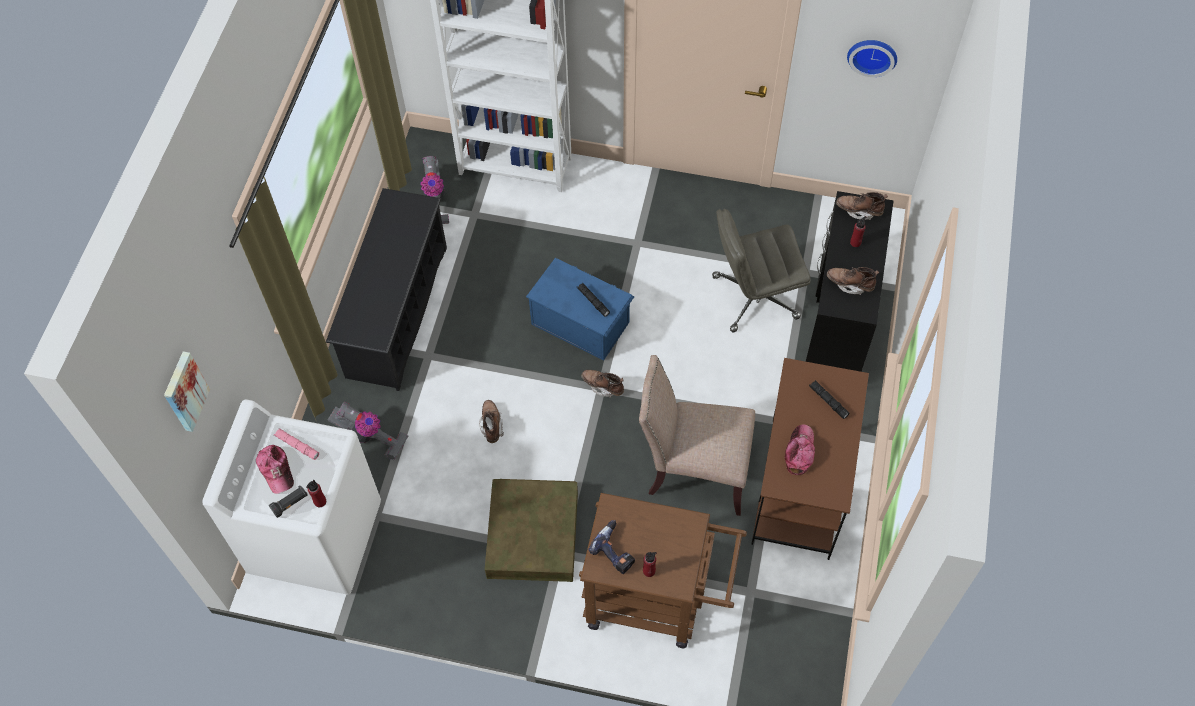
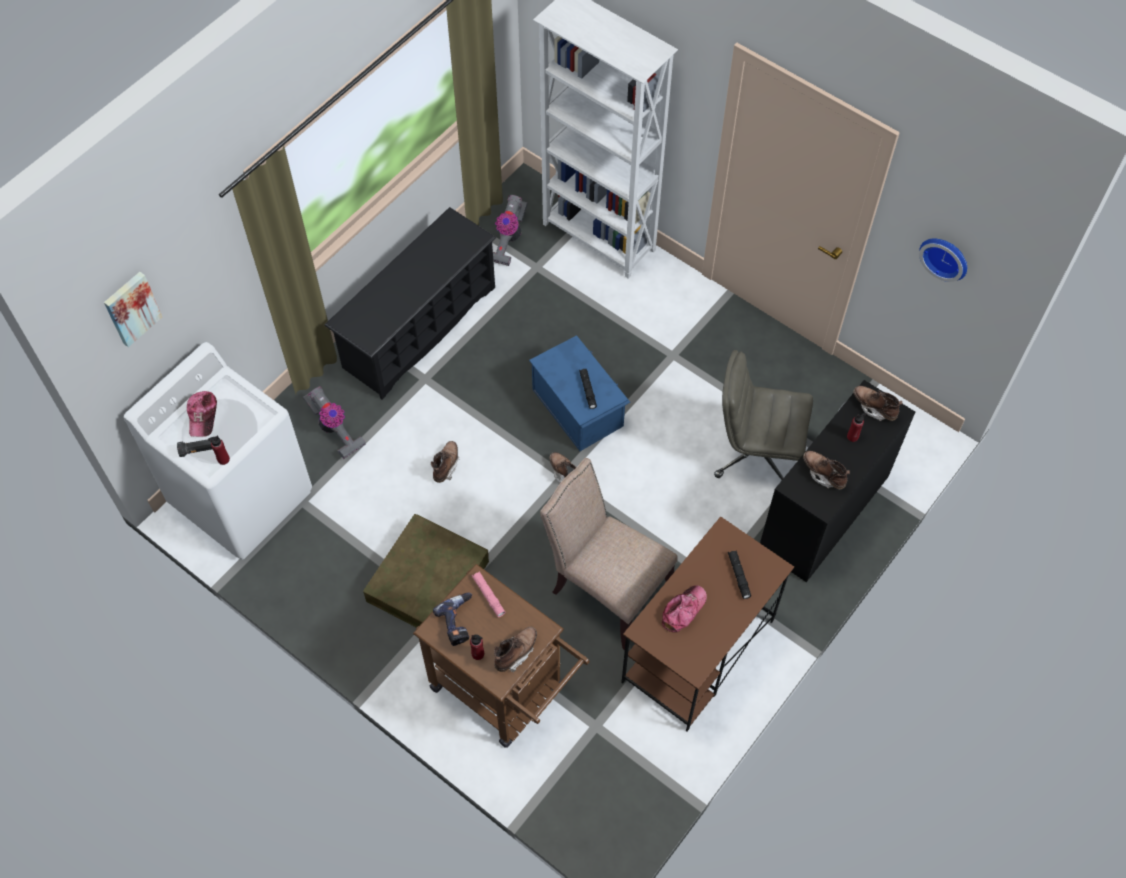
camera: 25 degrees right, 0 degrees up
(297, 446) = (232, 402): pink flashlight -> pink flashlight (488, 595)
(681, 554) = (515, 653): none -> brown boot

